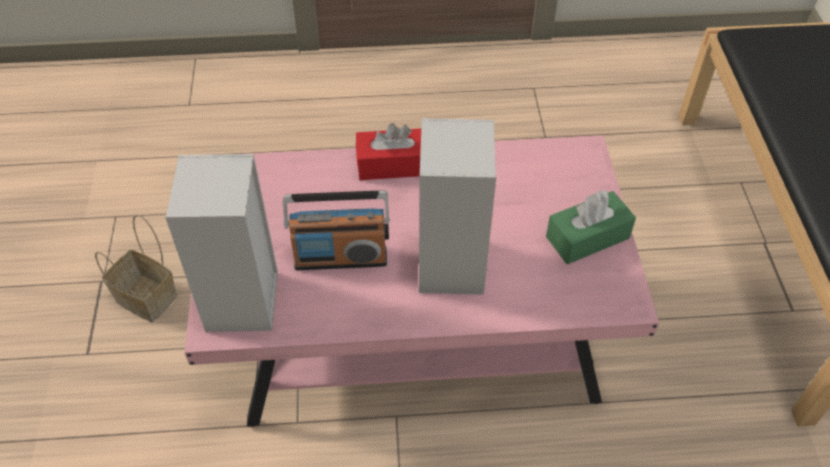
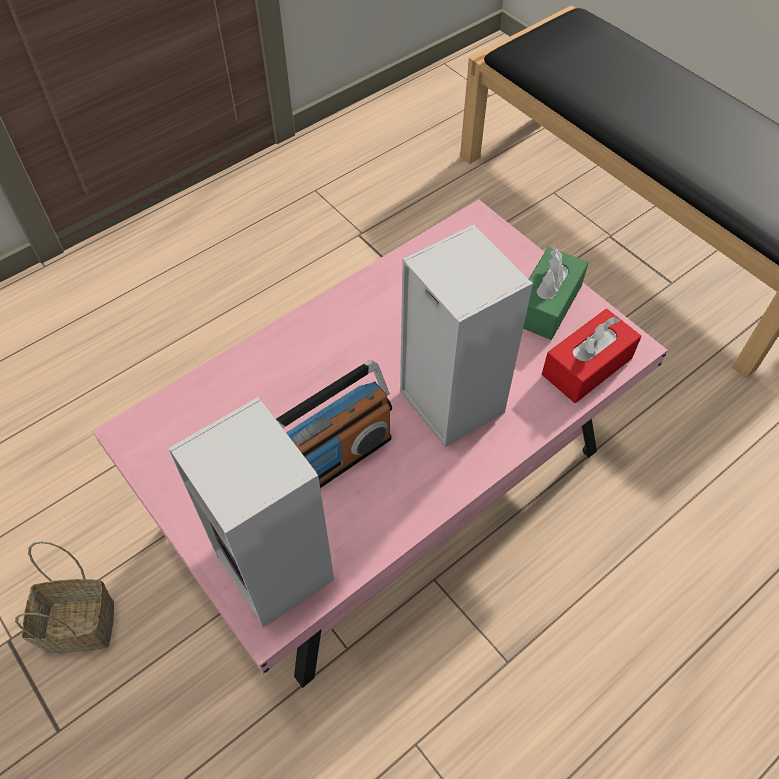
camera: 35 degrees left, 5 degrees up
(393, 164) = (308, 330): red tissue box -> red tissue box (587, 366)

